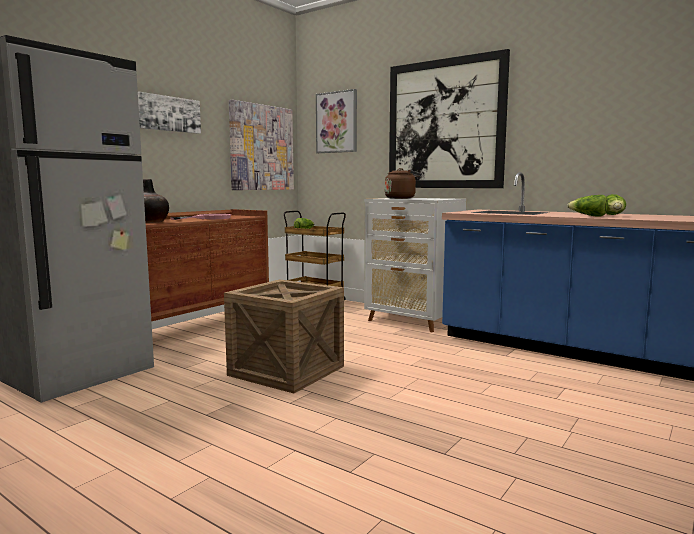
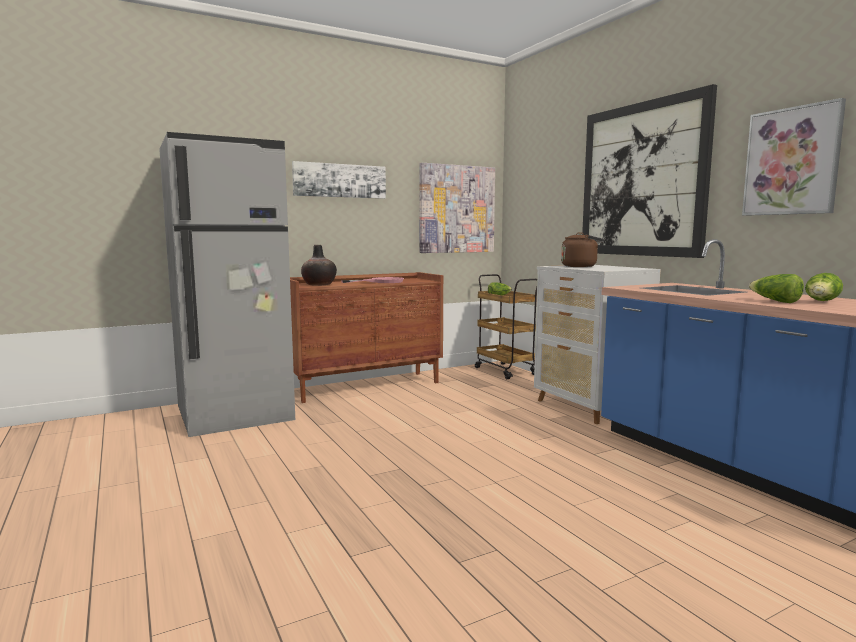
camera: 25 degrees right, 0 degrees up
(286, 371) = (400, 442): crate -> none
(337, 122) = (537, 179): picture -> picture (791, 161)

